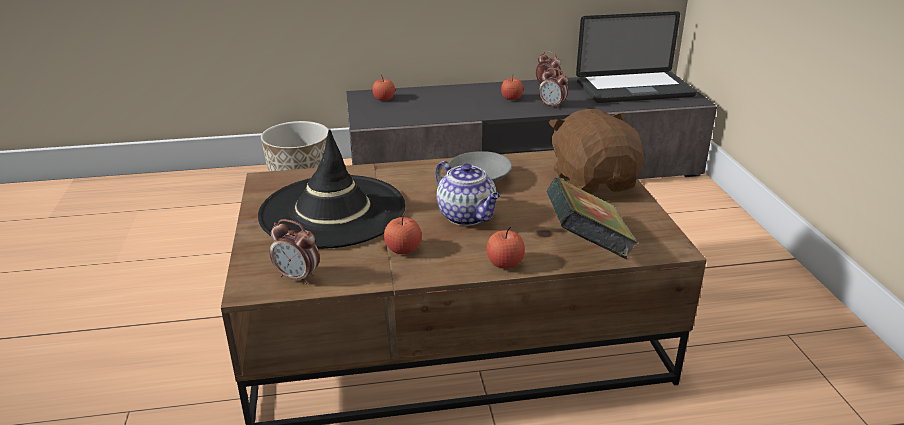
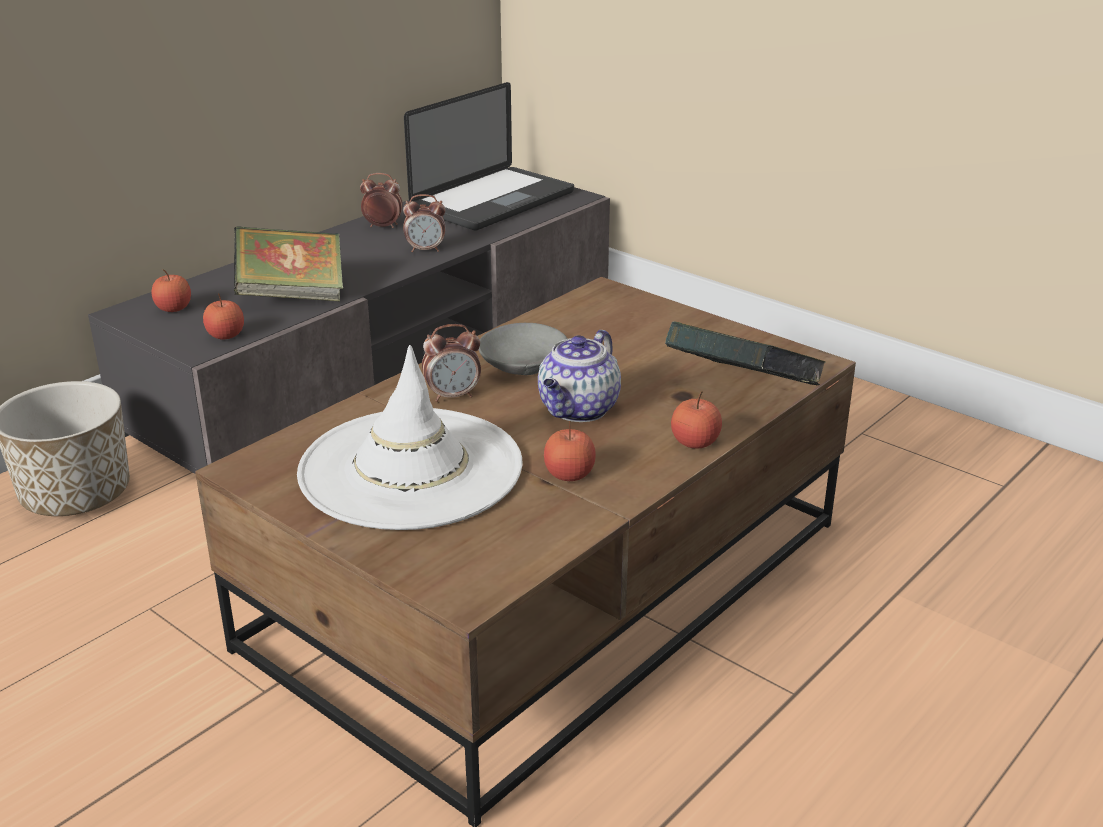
camera: 40 degrees left, 0 degrees up
(298, 277) = (503, 557): alarm clock -> alarm clock (453, 396)
(332, 211) = (410, 469): black hat -> white hat
(446, 109) = (292, 296): none -> book
(468, 216) = (579, 410): teapot -> teapot turned 105 degrees clockwise
(511, 98) = (359, 255): apple -> apple (226, 335)
(593, 182) = (647, 322): brown plush toy -> none

